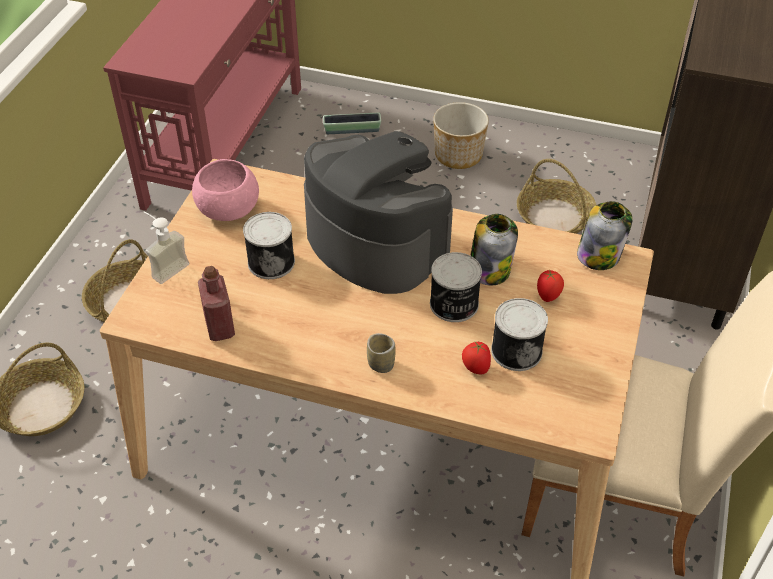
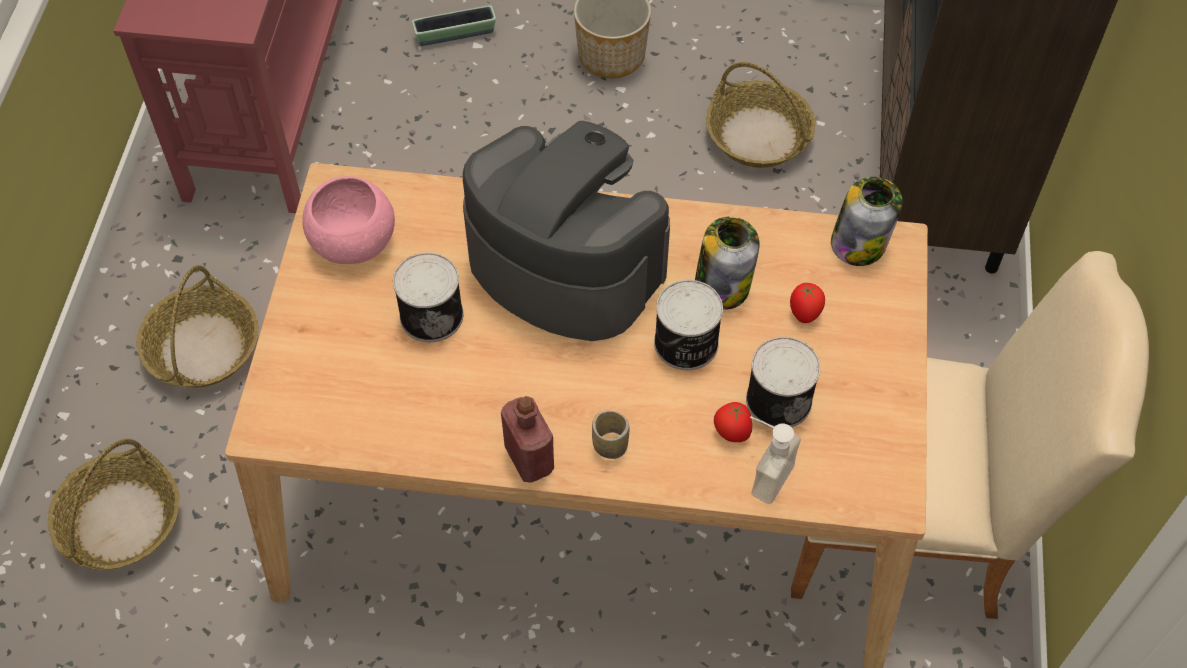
camera: 10 degrees left, 10 degrees up
(165, 267) = (290, 344): soap dispenser -> soap dispenser (762, 474)
(220, 327) = (386, 423): red bottle -> red bottle (529, 459)

